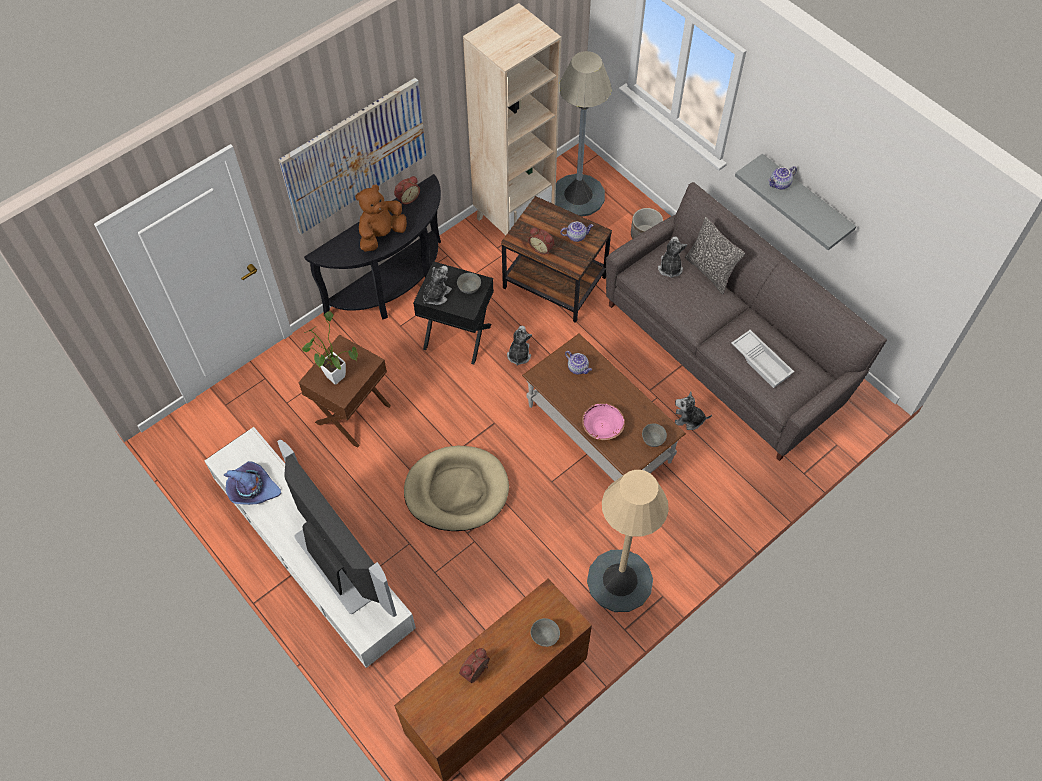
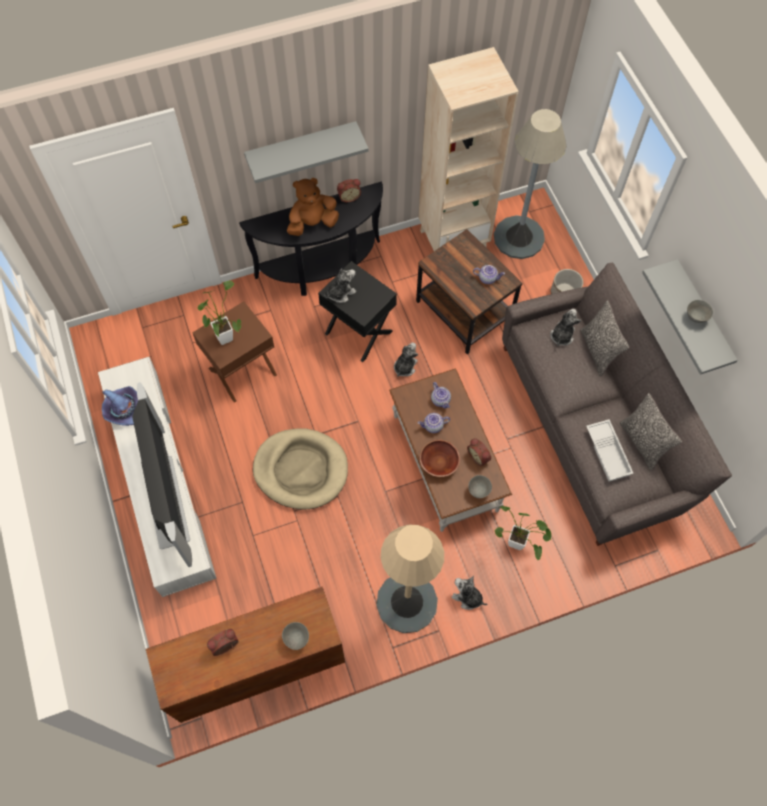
camera: 20 degrees right, 5 degrees up
(355, 155) = (301, 147): picture -> grey shelf
(469, 289) = (371, 297): grey bowl -> grey bowl (696, 317)
(542, 248) = (452, 279): alarm clock -> alarm clock (479, 456)
(602, 427) = (438, 462): pink bowl -> brown bowl
(689, 419) = (531, 478): plush toy -> plush toy (467, 597)
(705, 486) = (519, 544): none -> potted plant
(780, 184) = (681, 295): teapot -> teapot (433, 426)
(788, 342) = (642, 443): none -> pillow

